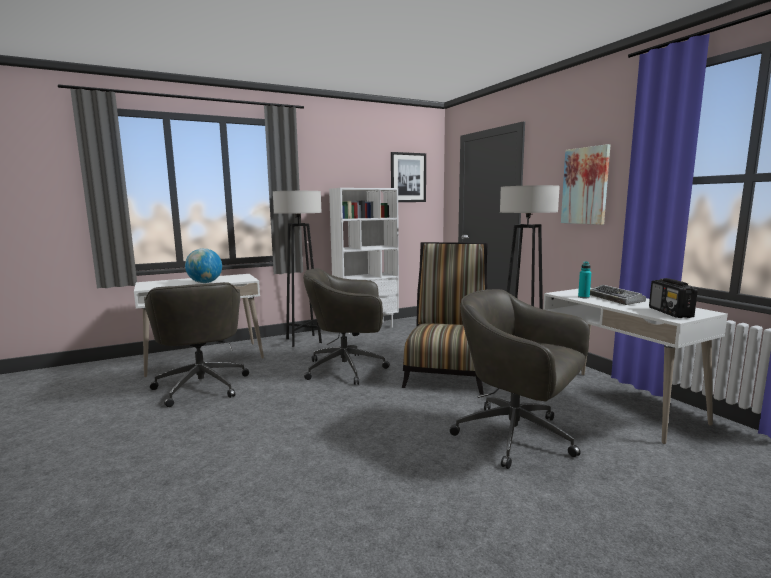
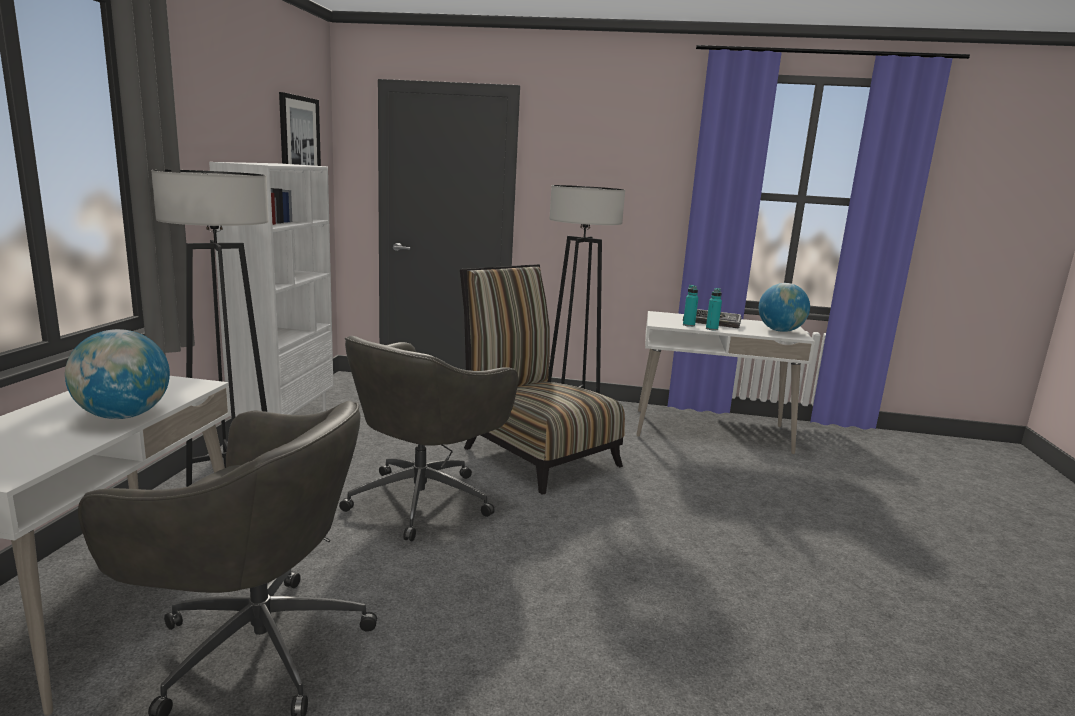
camera: 55 degrees left, 5 degrees up
(517, 437) = (731, 495): grey office chair -> none
(585, 186) = (623, 188): picture -> none
(595, 301) = (711, 329): none -> turquoise bottle
(670, 313) = (780, 331): radio -> globe

